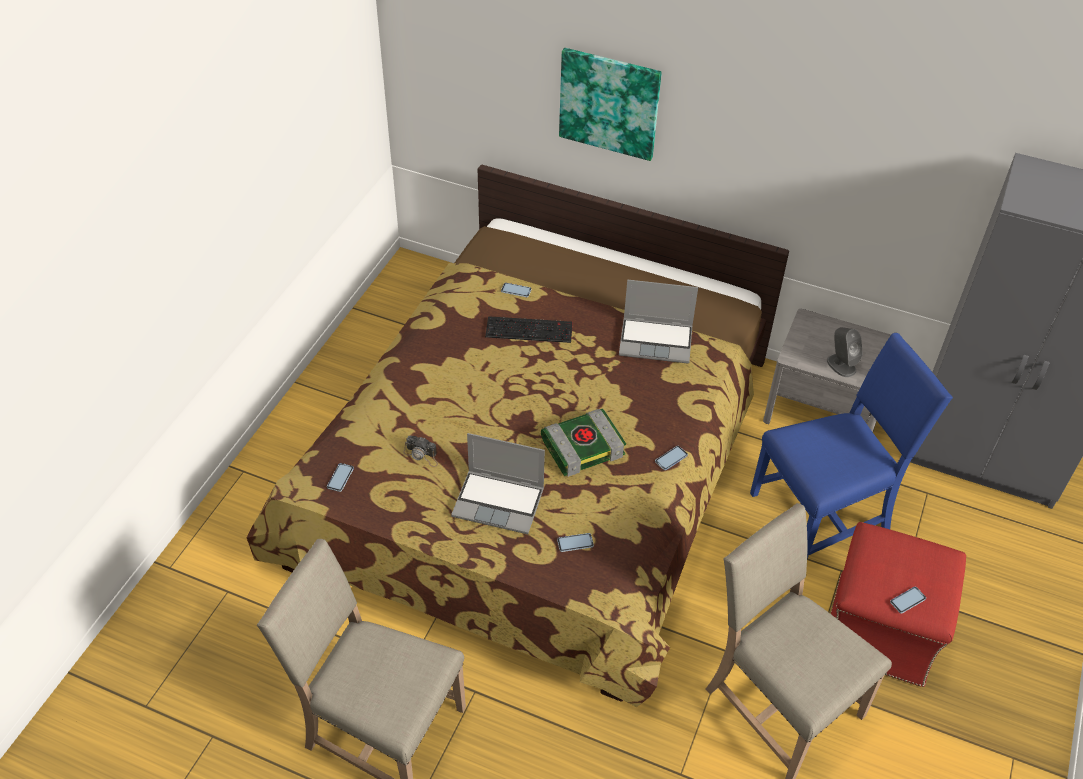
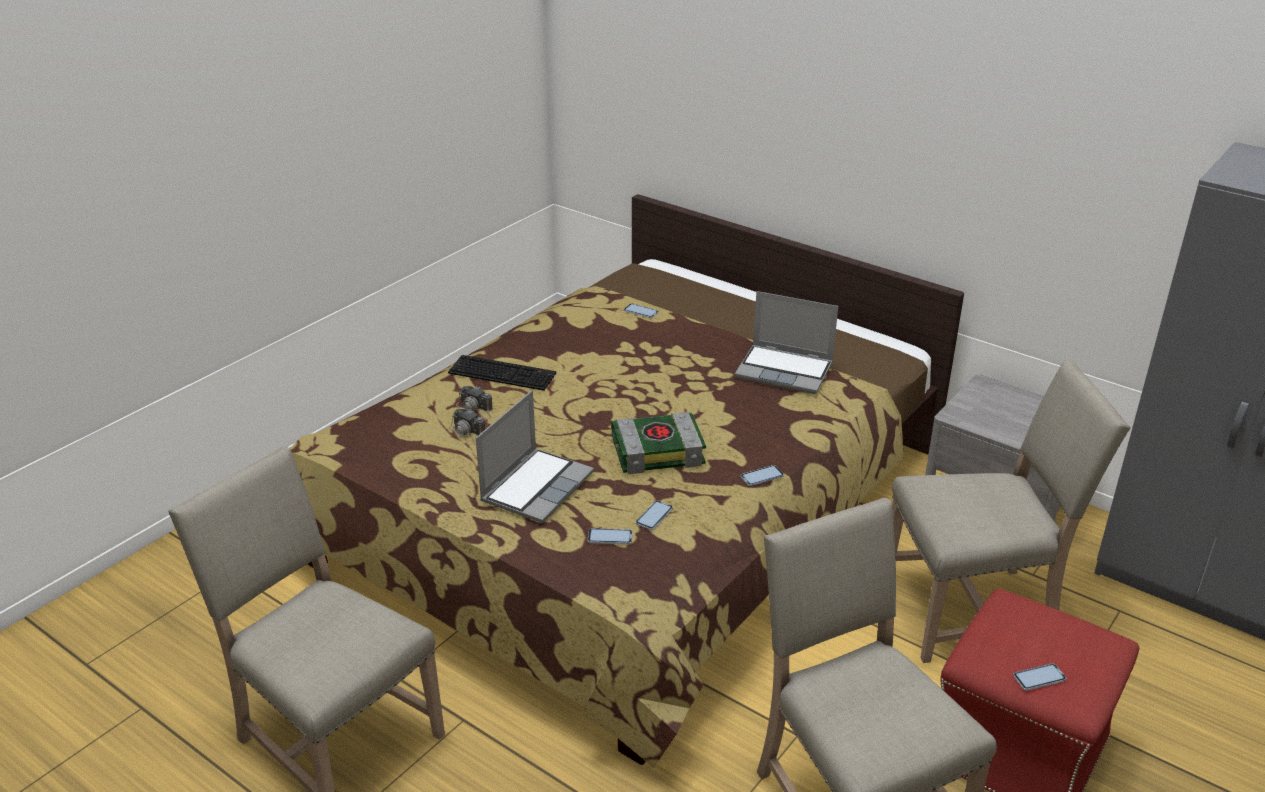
camera: 15 degrees right, 15 degrees down
(340, 478) = (368, 440): phone -> phone (654, 516)
(417, 427) = (476, 409): none -> camera
(500, 502) = (537, 486): laptop -> laptop turned 90 degrees counterclockwise
(530, 329) = (642, 344): keyboard -> keyboard (504, 373)
(609, 103) = (769, 110): picture -> none
(824, 512) = (974, 610): blue chair -> beige chair
(841, 365) = (1015, 430): grey speaker -> none

